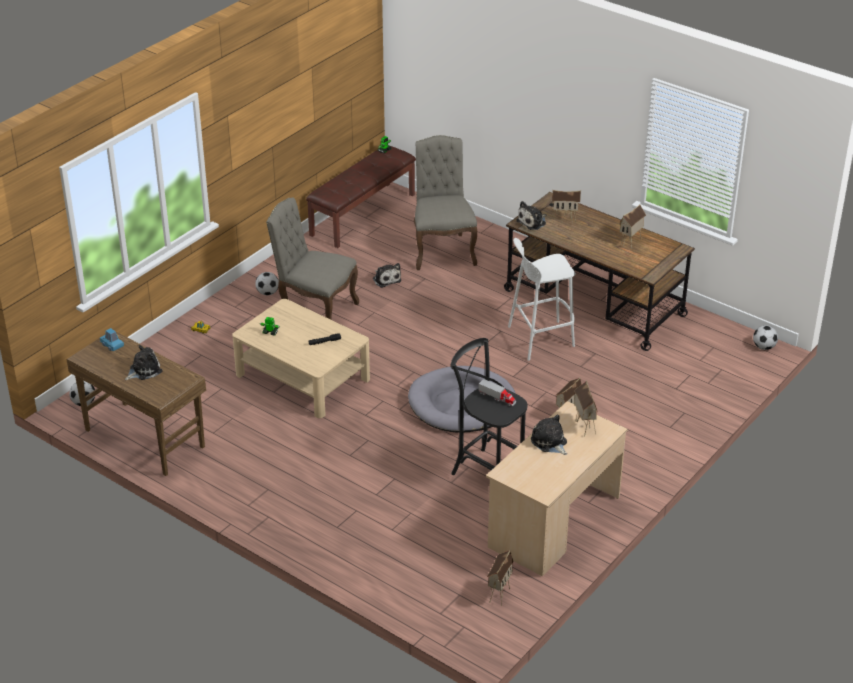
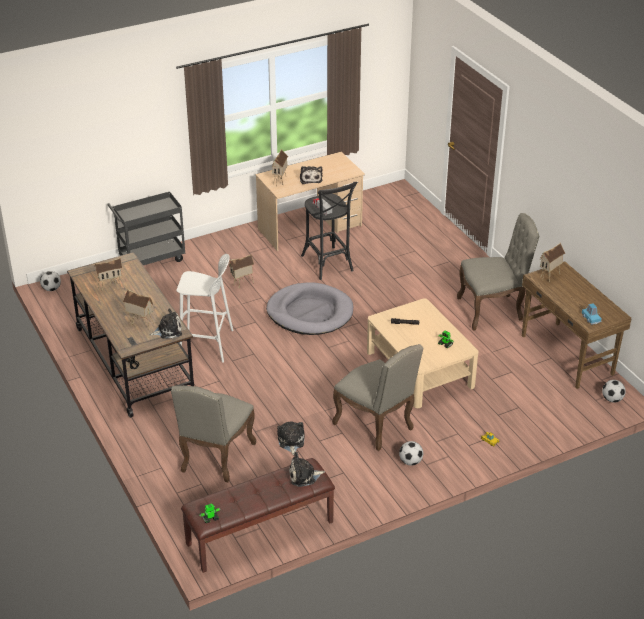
camera: 155 degrees left, 0 degrees up
(144, 370) = (569, 291): plush toy -> plush toy (304, 476)
(252, 470) = (491, 310): none -> grey chair
(498, 593) = (372, 205): toy house -> toy house (550, 277)
(698, 410) = (150, 262): none -> grey cart

